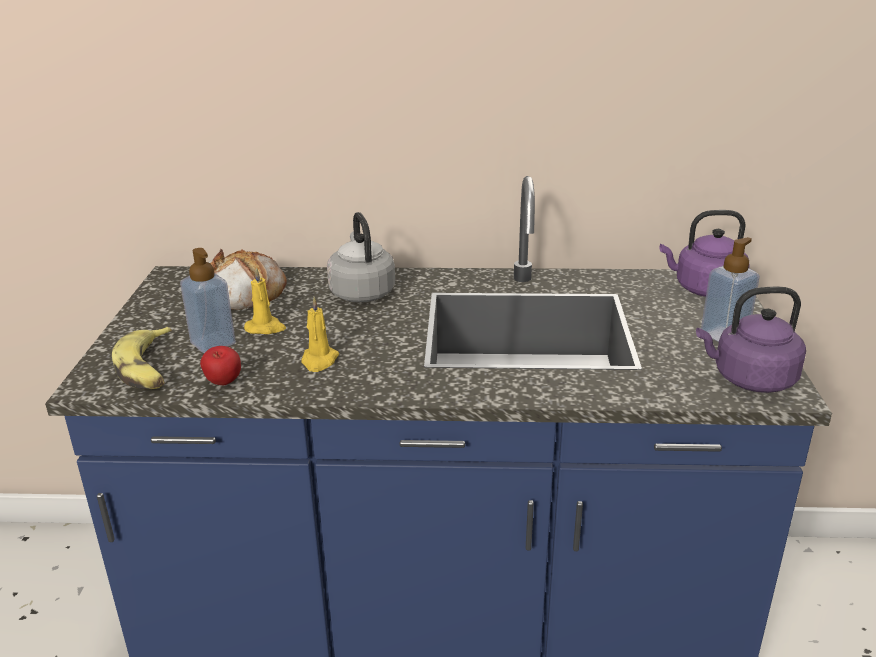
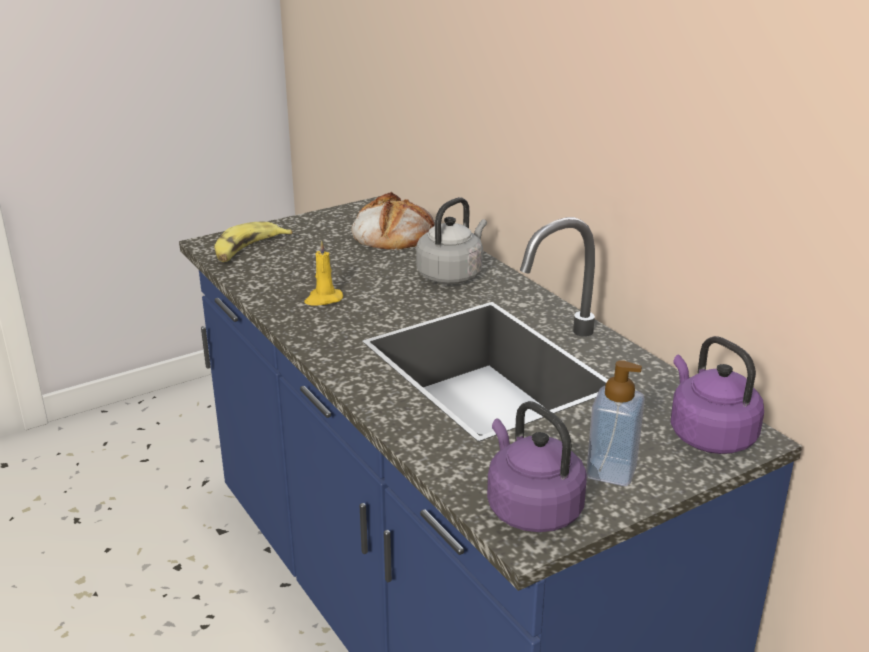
camera: 55 degrees right, 0 degrees up
(213, 343) = (304, 256): soap dispenser -> none
(223, 384) = (255, 280): apple -> none
(266, 328) = (347, 263): yellow candle -> none

